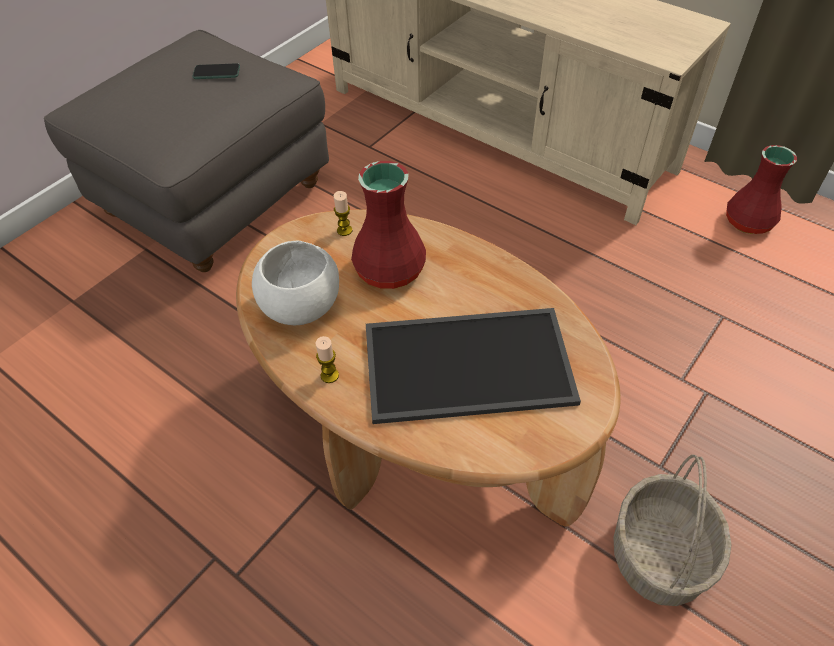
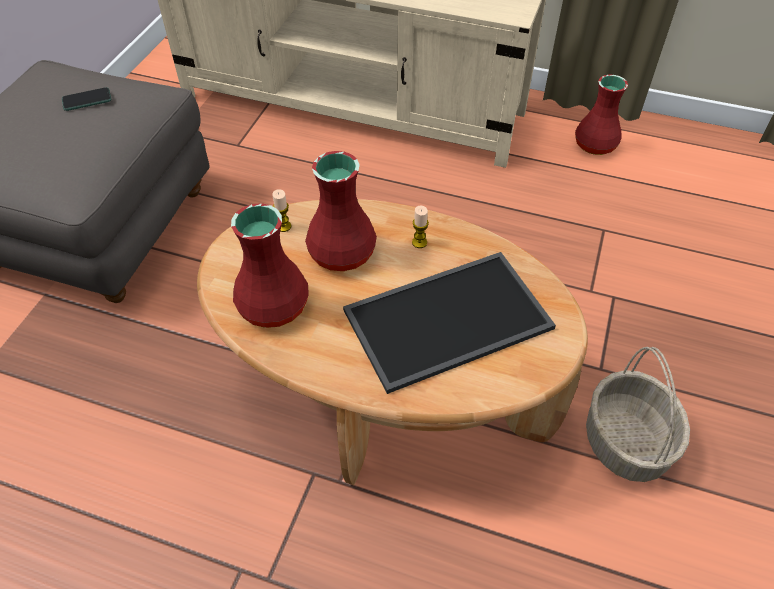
camera: 20 degrees left, 0 degrees up
(302, 306) = (275, 305): white bowl -> red vase
(329, 375) = (329, 361): candle -> candle (419, 242)

